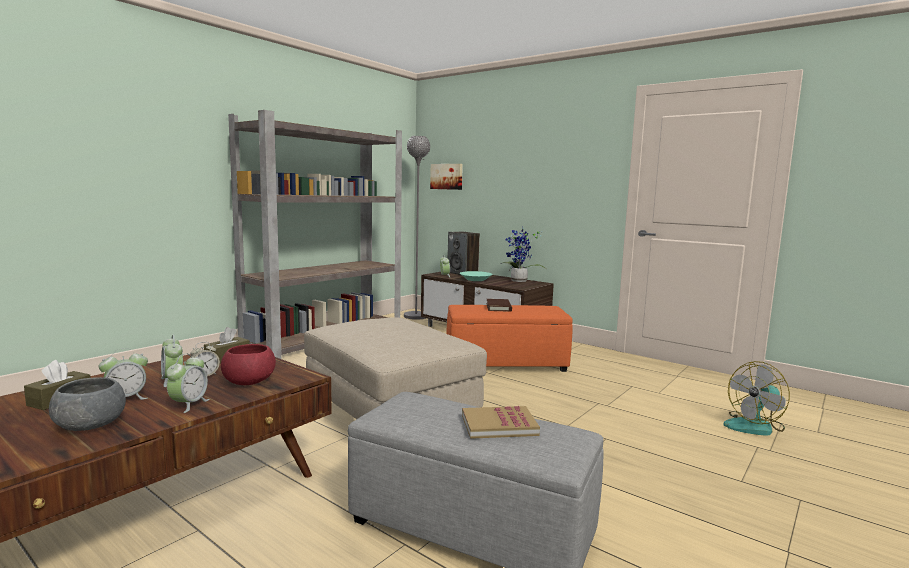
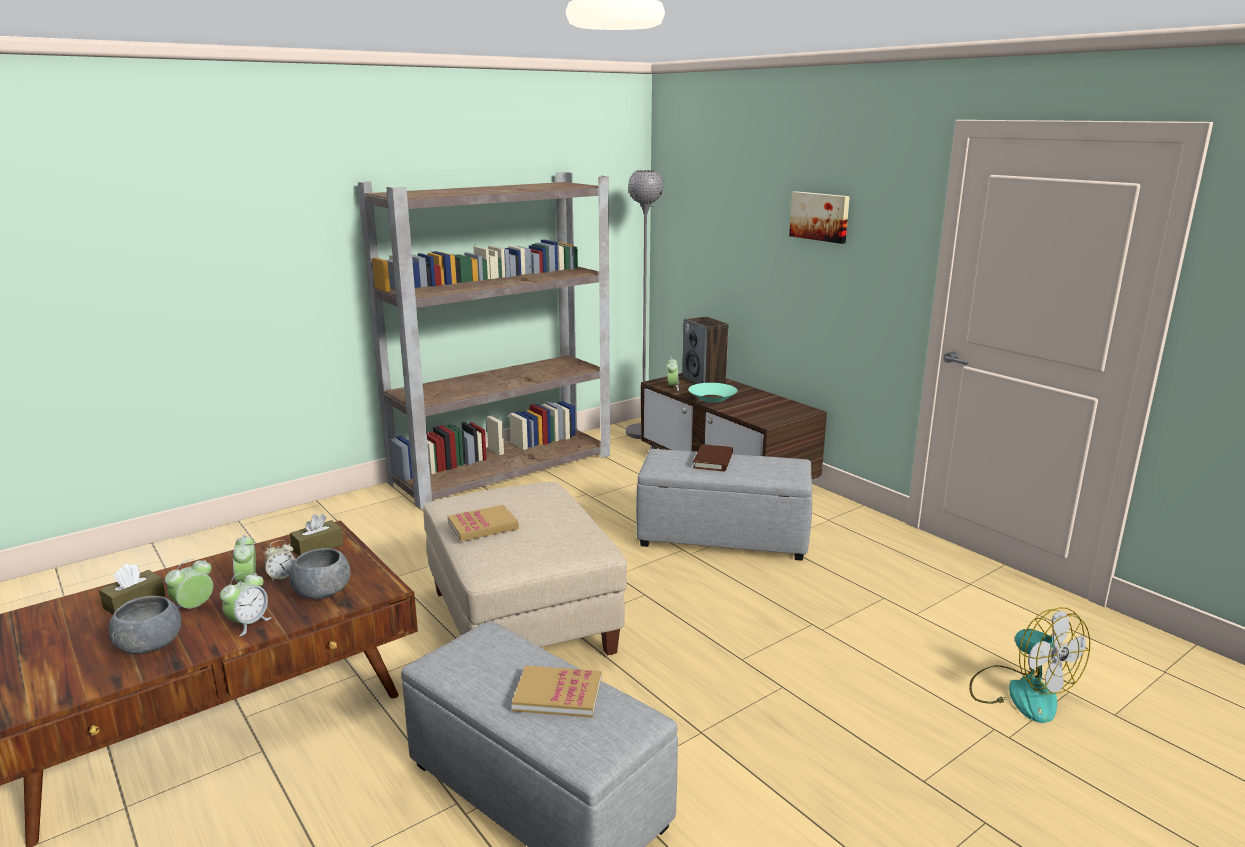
camera: 15 degrees right, 10 degrees up
(126, 398) = (194, 607): alarm clock -> alarm clock turned 150 degrees clockwise
(249, 382) = (322, 592): red bowl -> grey bowl
(367, 335) = (483, 526): none -> book
(447, 176) = (691, 229): picture -> picture (820, 216)
(504, 363) = (721, 537): orange ottoman -> grey ottoman
(518, 281) = (775, 405): potted plant -> none
(755, 426) = (1020, 692): fan -> fan turned 105 degrees counterclockwise

